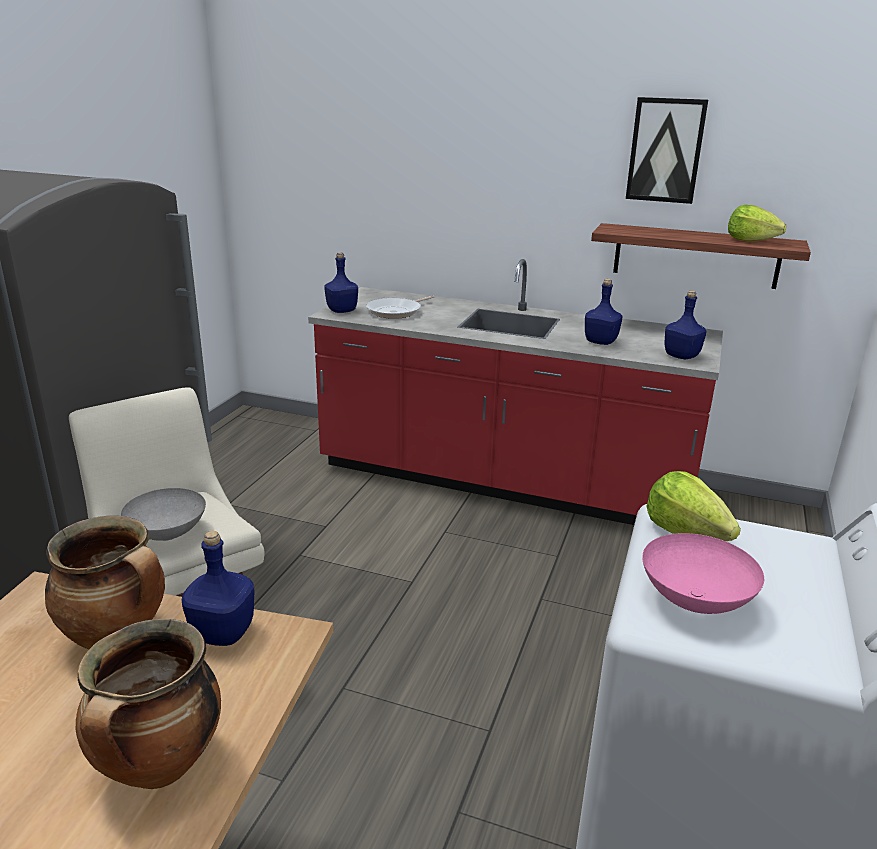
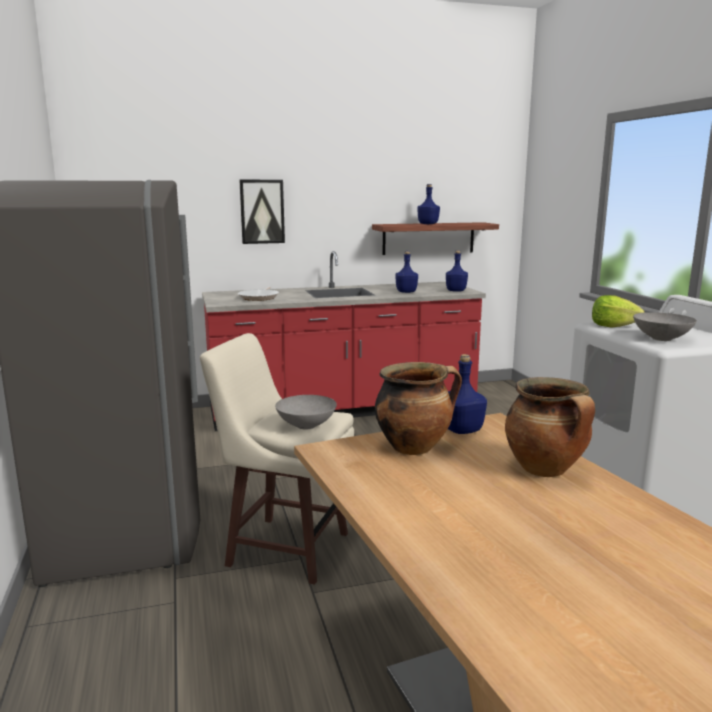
camera: 35 degrees left, 10 degrees down
(342, 310) = (222, 301): blue bottle -> blue bottle (428, 224)
(665, 150) = (404, 176): picture -> picture (262, 211)
(696, 600) = (661, 338): pink bowl -> grey bowl
(750, 240) = (463, 223): lettuce -> none

